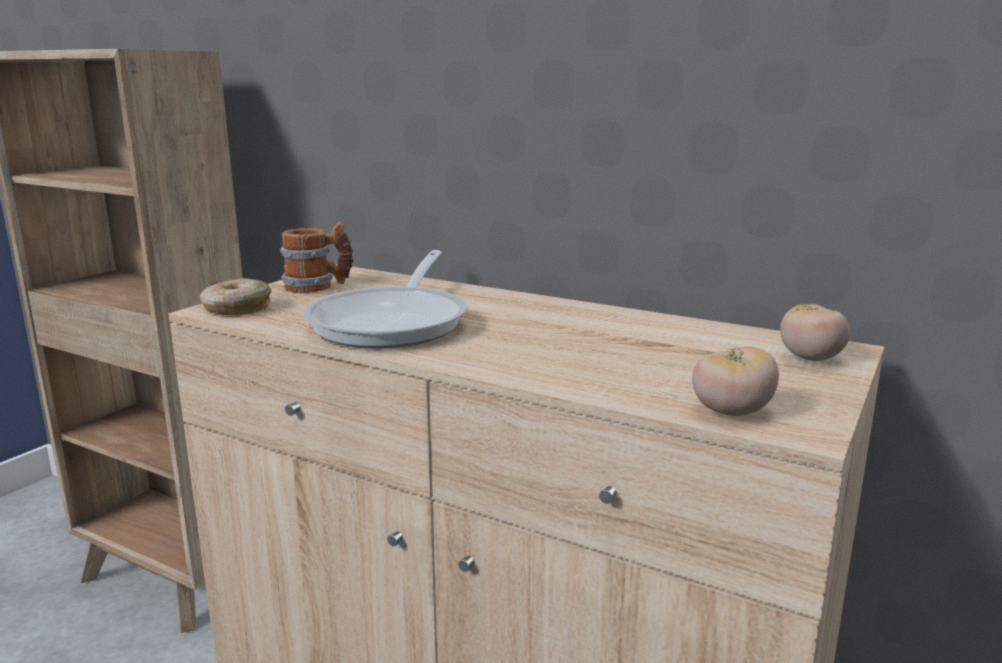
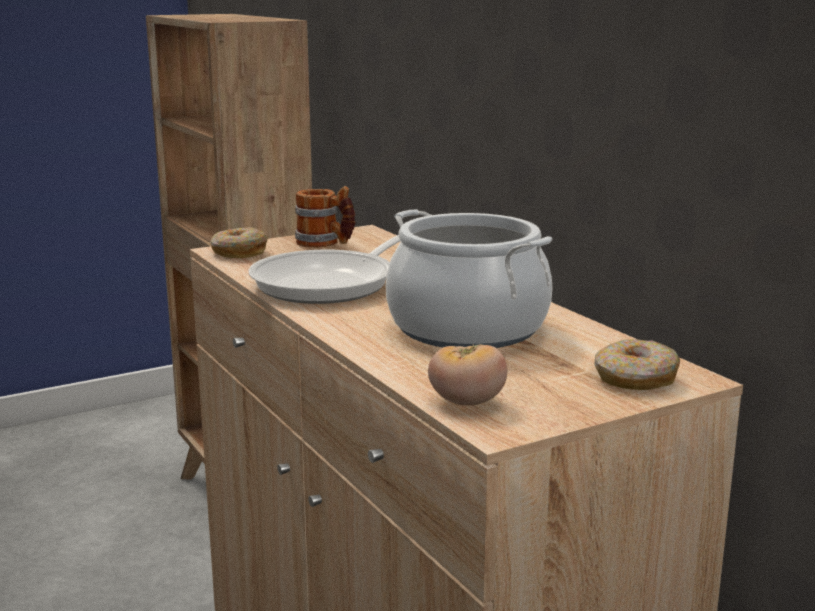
camera: 30 degrees right, 0 degrees up
(597, 341) = (468, 328): none -> cooking pot
(810, 358) = (635, 379): tomato -> donut

